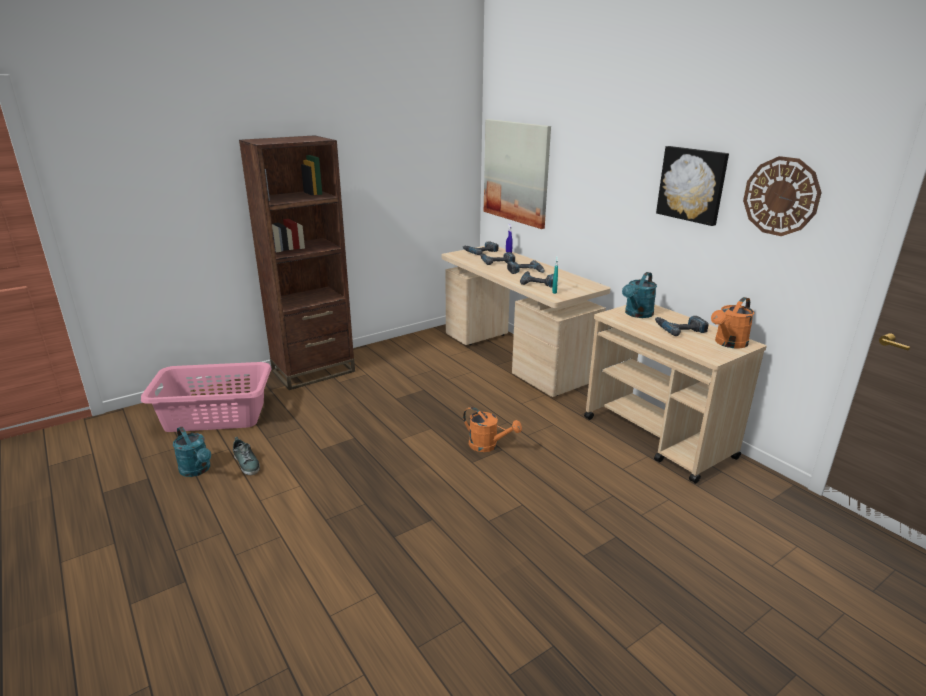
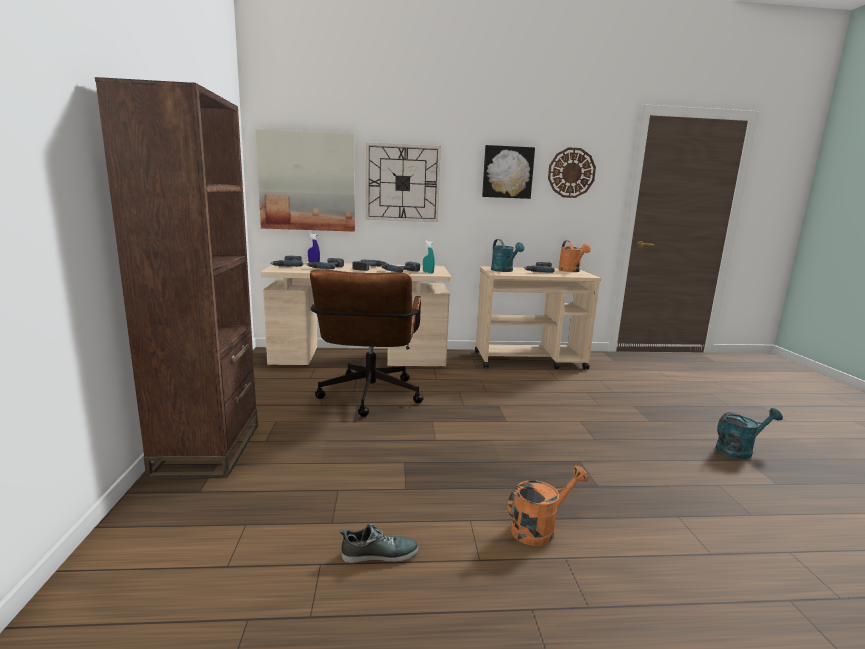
camera: 60 degrees left, 10 degrees down
(197, 470) = (348, 610): turquoise watering can -> turquoise watering can (739, 450)
(216, 416) = (200, 559): pink laundry basket -> none
(440, 390) = (369, 398): none -> brown office chair
(488, 446) = (487, 408): orange watering can -> orange watering can (539, 528)
(585, 184) = (402, 183): none -> wall clock

